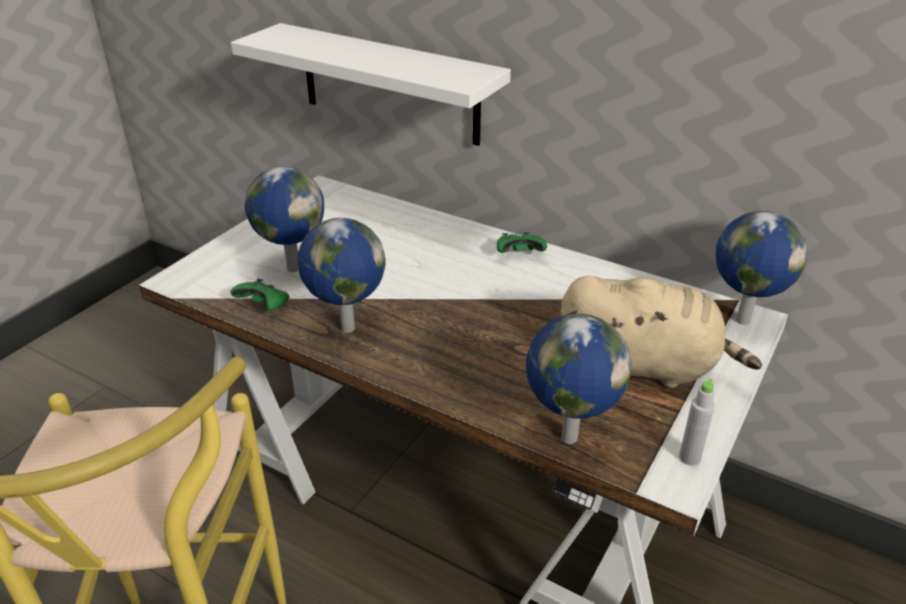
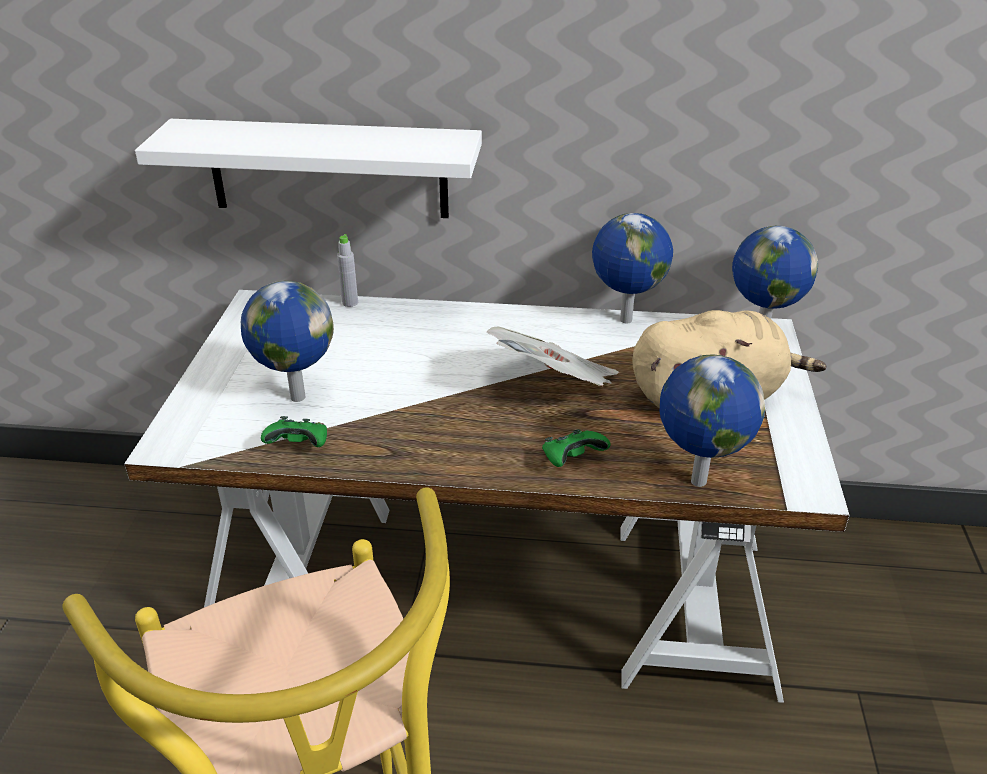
camera: 25 degrees left, 0 degrees up
(346, 328) = (407, 443): globe -> globe (624, 320)
(506, 315) = (555, 386): none -> newspaper
(519, 254) = (522, 323): green game controller -> green game controller (572, 460)
(689, 458) = (806, 466): grey bottle -> grey bottle (350, 303)

